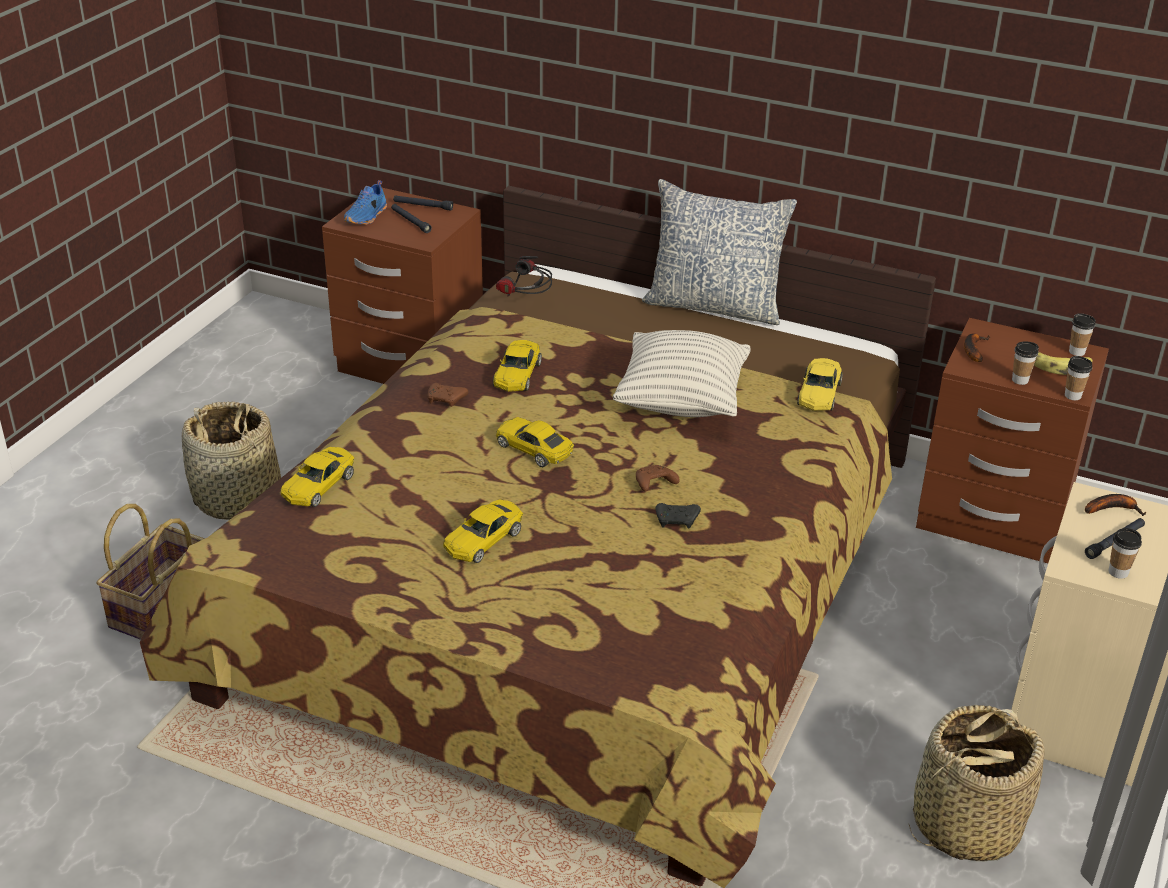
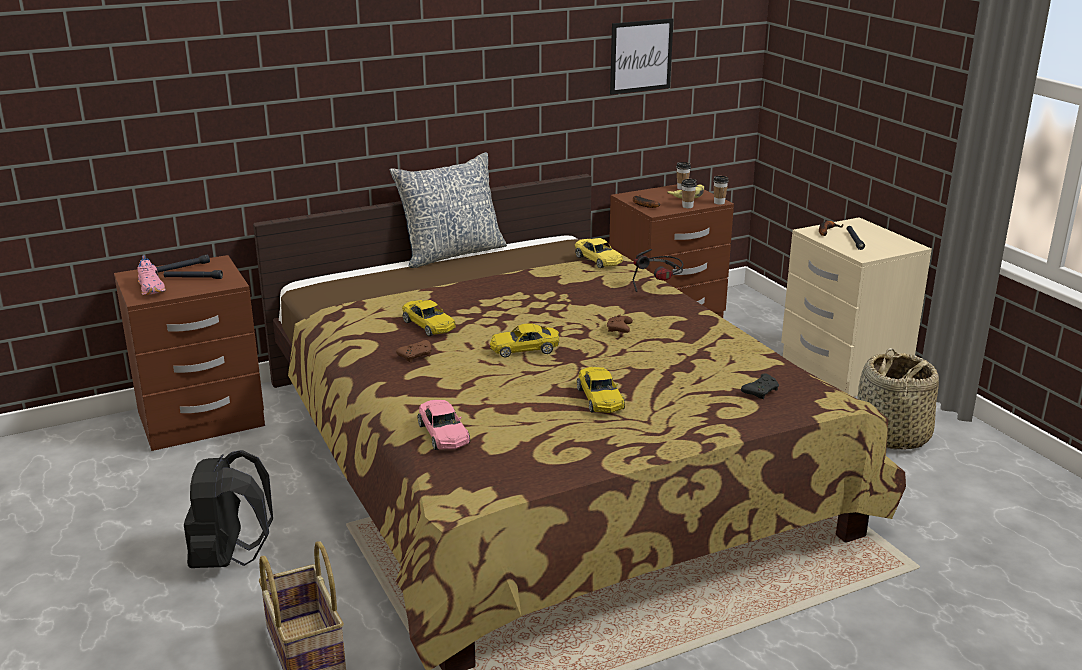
camera: 50 degrees left, 10 degrees down
(238, 499) = (229, 558): basket -> black backpack
(318, 485) = (443, 433): yellow toy car -> pink toy car
(367, 217) = (152, 288): blue shoe -> pink shoe
(526, 305) = (344, 298): headphones -> headphones (659, 291)
(677, 521) = (666, 337): black game controller -> black game controller (761, 391)
(681, 402) = (546, 293): pillow -> none
(1057, 143) = (641, 56): none -> picture
(1118, 572) = (879, 249): cup -> none

